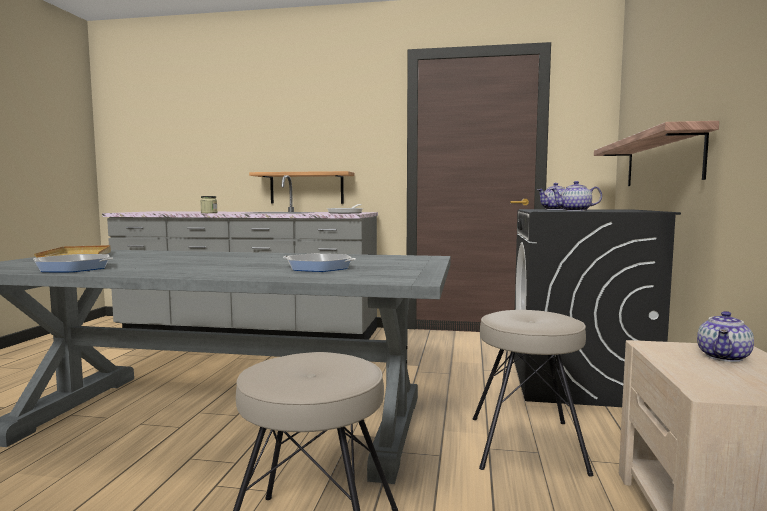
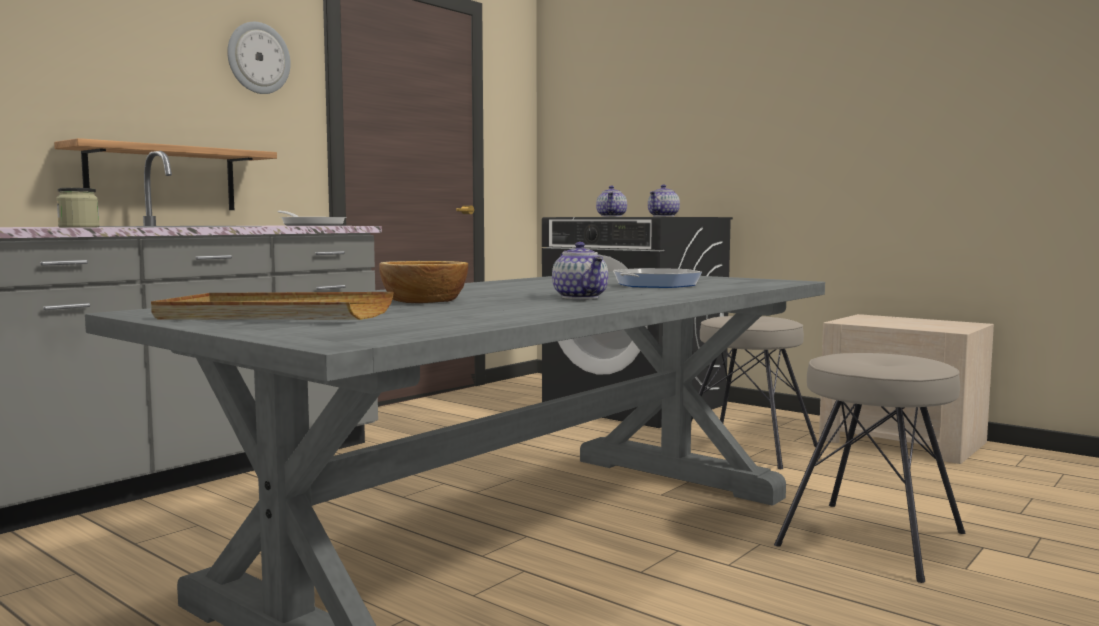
camera: 60 degrees left, 0 degrees up
(74, 268) = (486, 316): frying pan -> none
(158, 259) = (423, 301): none -> bowl
(361, 118) = (258, 58): none -> wall clock
(661, 161) = (665, 167): shelf -> none
(725, 357) = (884, 319): teapot -> teapot (581, 297)

